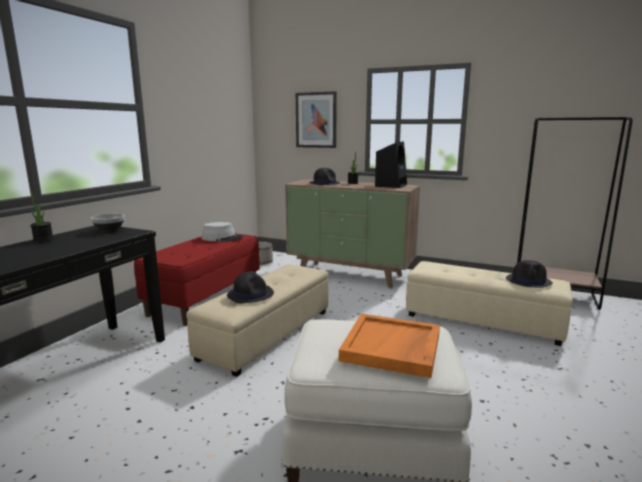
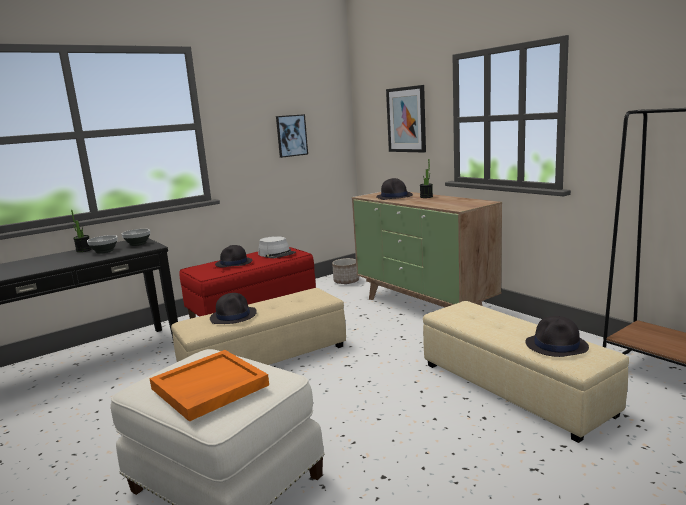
camera: 30 degrees right, 0 degrees up
(78, 239) = (104, 251): none -> bowl
(190, 249) = (234, 263): none -> black hat
(212, 127) = (291, 135): none -> picture
(391, 185) = (462, 201): black speaker -> none

